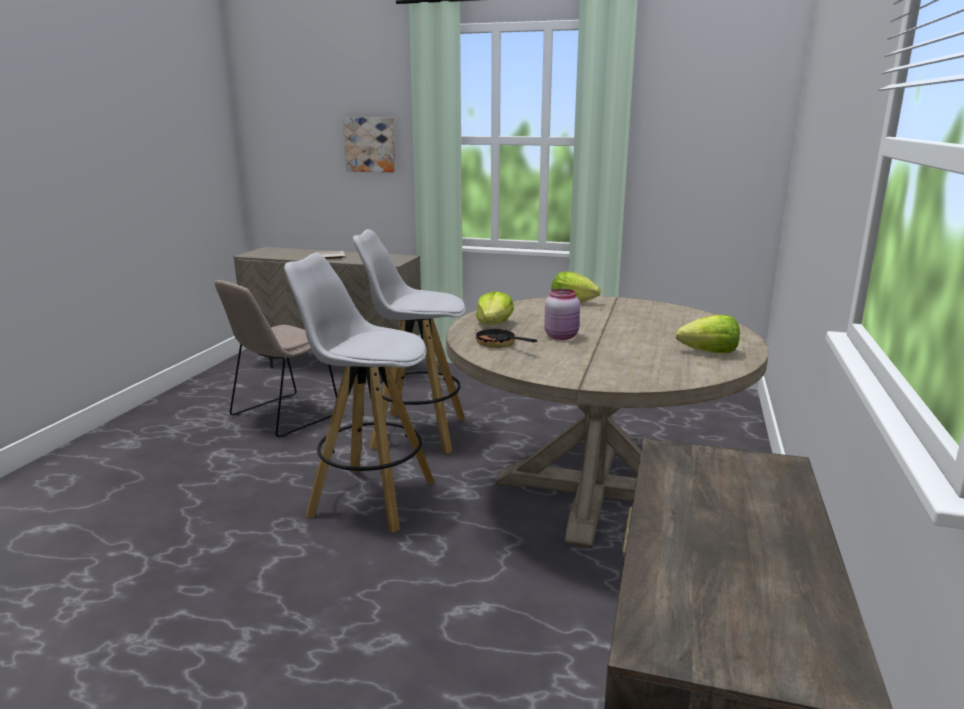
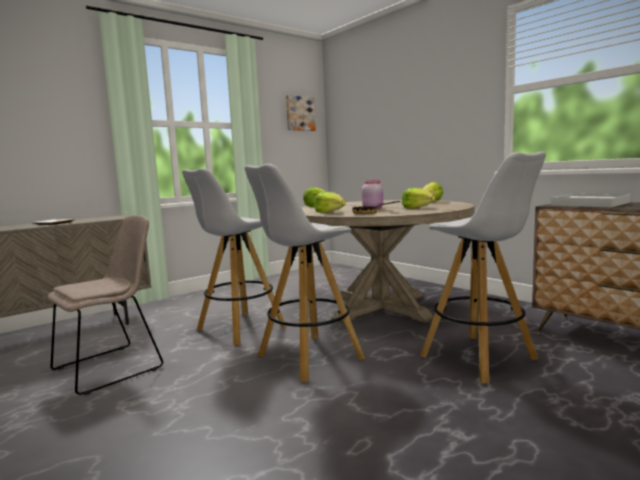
camera: 55 degrees left, 10 degrees down
(282, 416) = (112, 367): beige chair -> beige chair turned 120 degrees counterclockwise
(370, 144) = (57, 124): picture -> picture (299, 113)
(465, 623) = (480, 358): none -> white stool
(592, 359) = (417, 208): none -> lettuce
(726, 484) = (590, 204): none -> white tray

